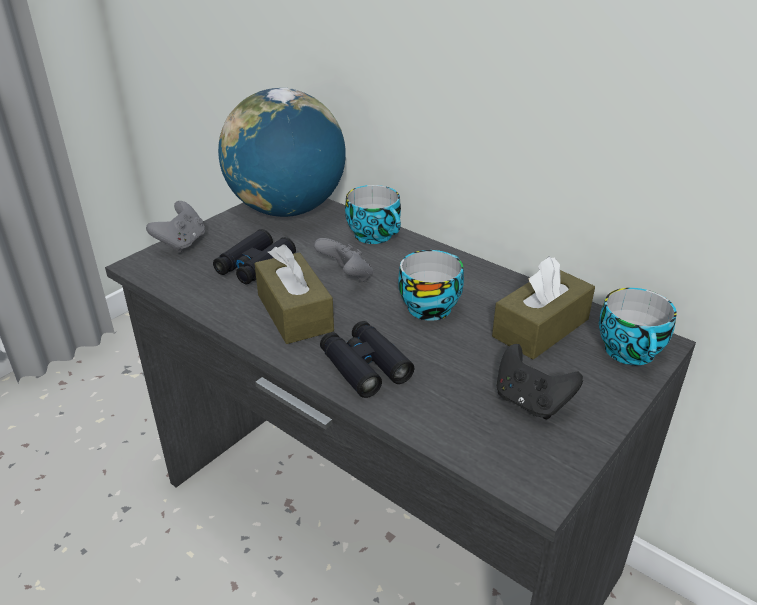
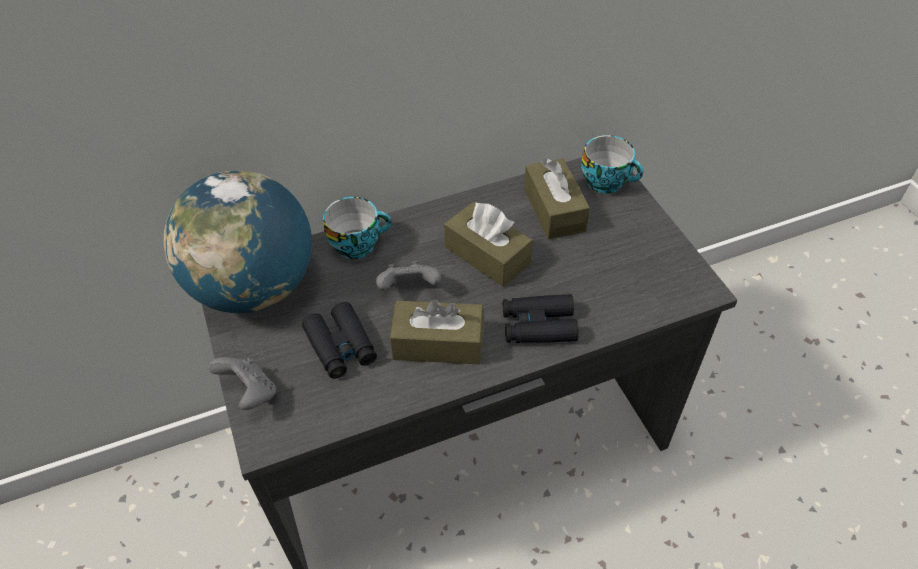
camera: 60 degrees left, 15 degrees up
(430, 305) = (487, 255): cup -> brown tissue box
(530, 402) = (627, 254): black game controller -> none

